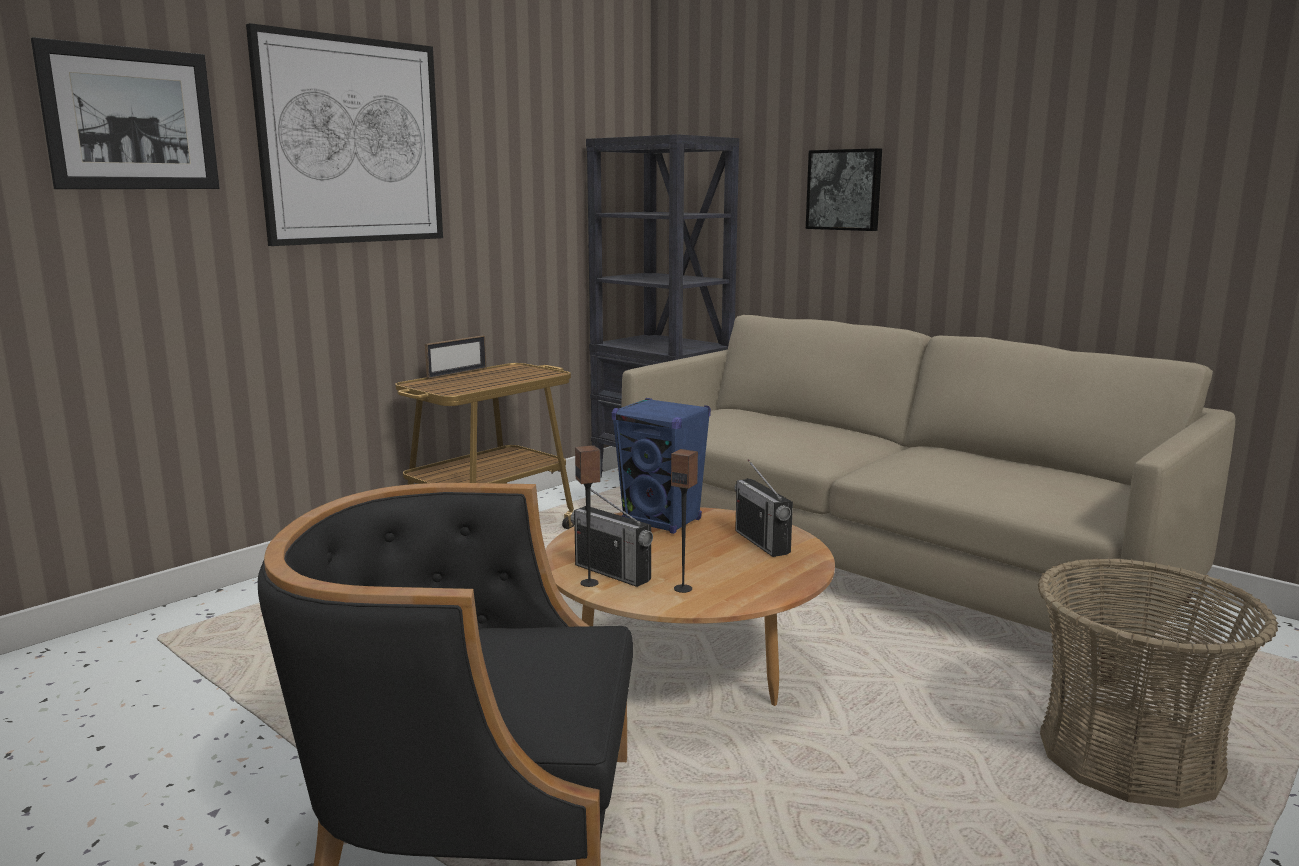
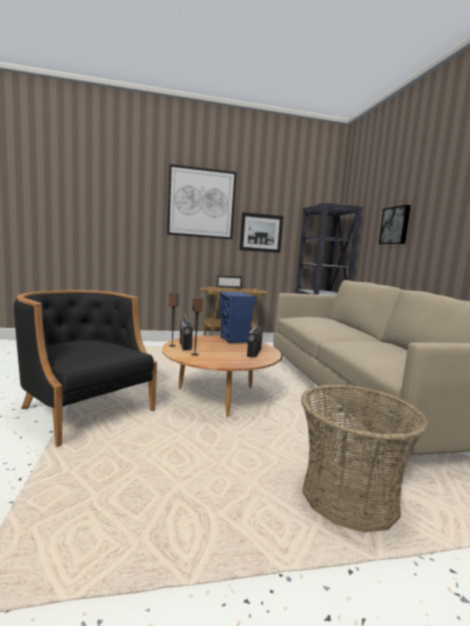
camera: 35 degrees right, 5 degrees down
(131, 119) = (129, 192): picture -> picture (261, 233)

